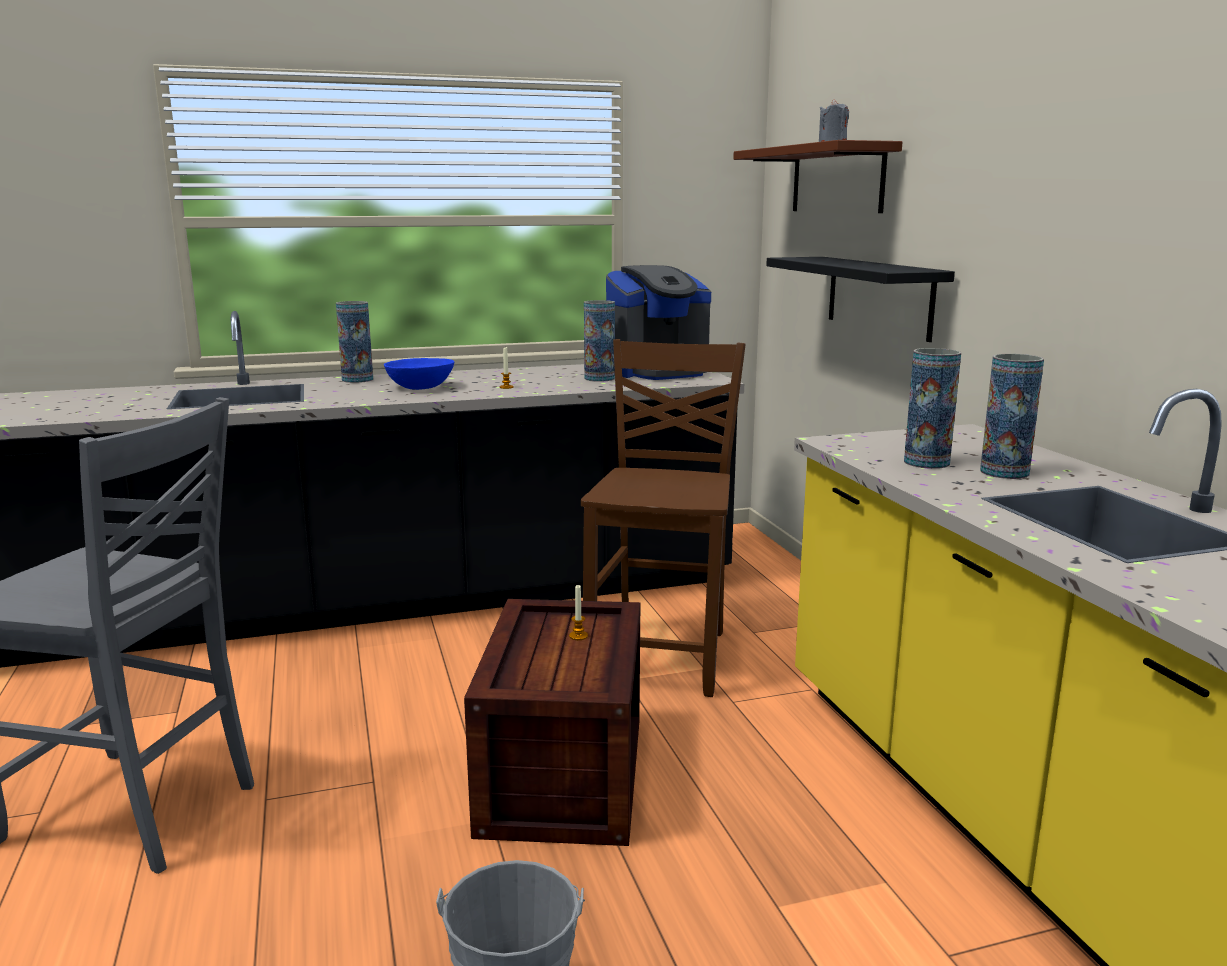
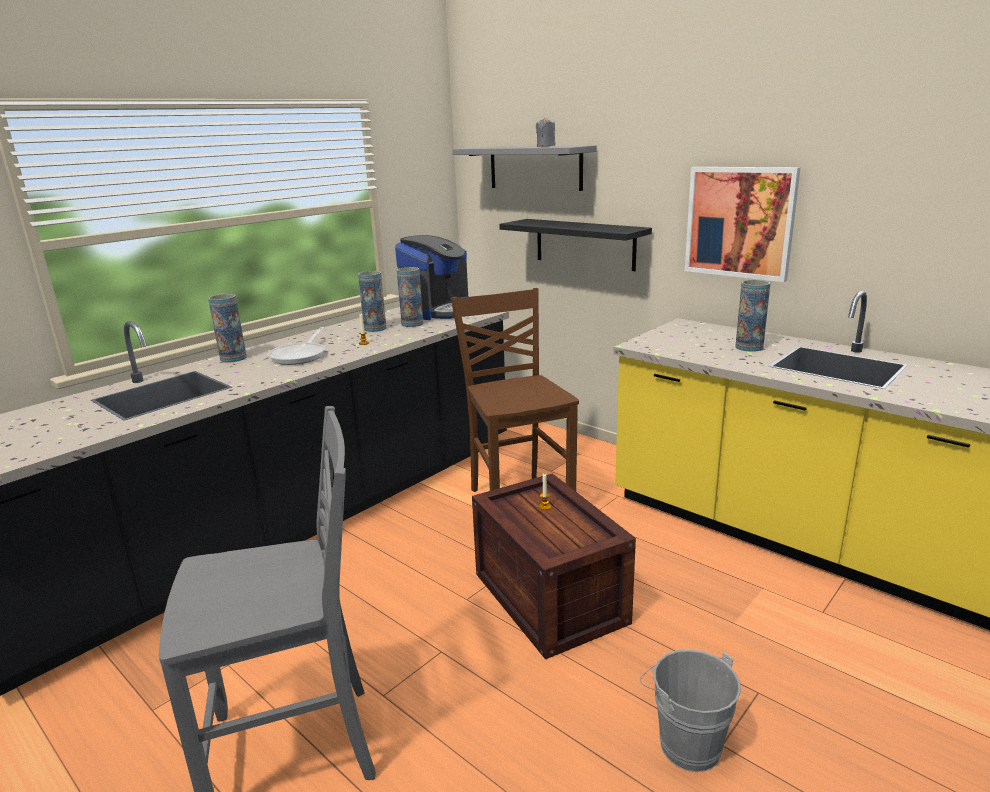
camera: 30 degrees left, 5 degrees up
(421, 387) = (301, 355): blue bowl -> frying pan
(837, 179) = (535, 168): brown shelf -> grey shelf
(926, 462) = (706, 349): vase -> vase (375, 328)
(1063, 263) = (739, 222): none -> picture

